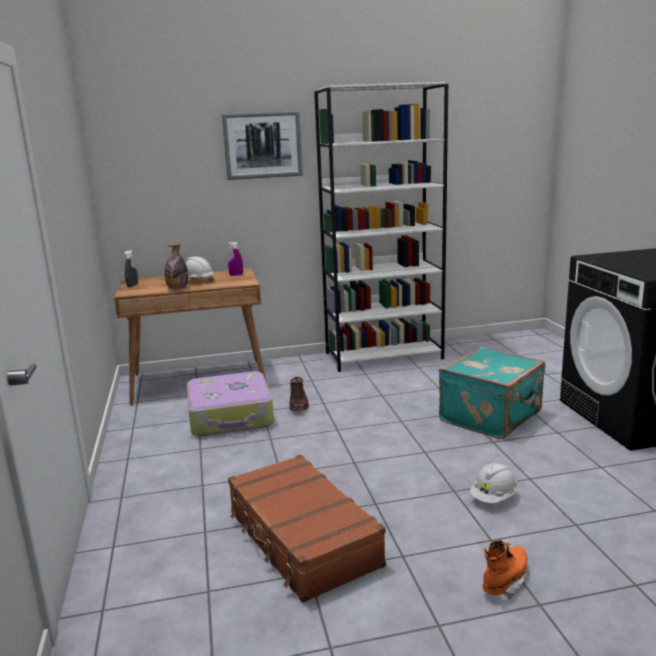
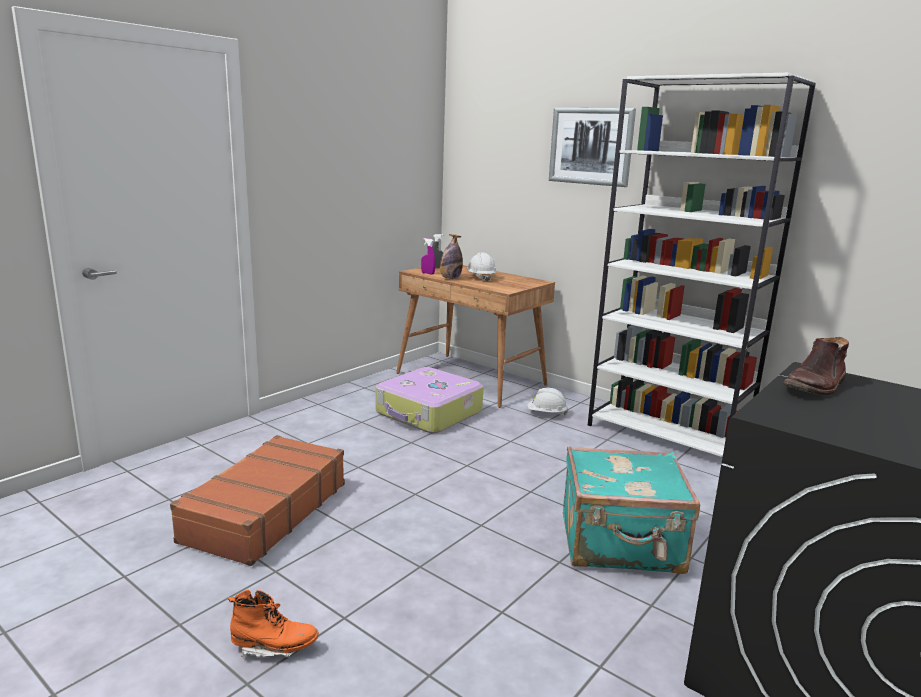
camera: 50 degrees right, 0 degrees up
(236, 275) = (522, 283): purple spray bottle -> purple spray bottle (428, 273)
(298, 404) = (491, 431): brown boot -> brown boot (815, 386)
(494, 498) = (431, 596): white hard hat -> white hard hat (546, 414)

